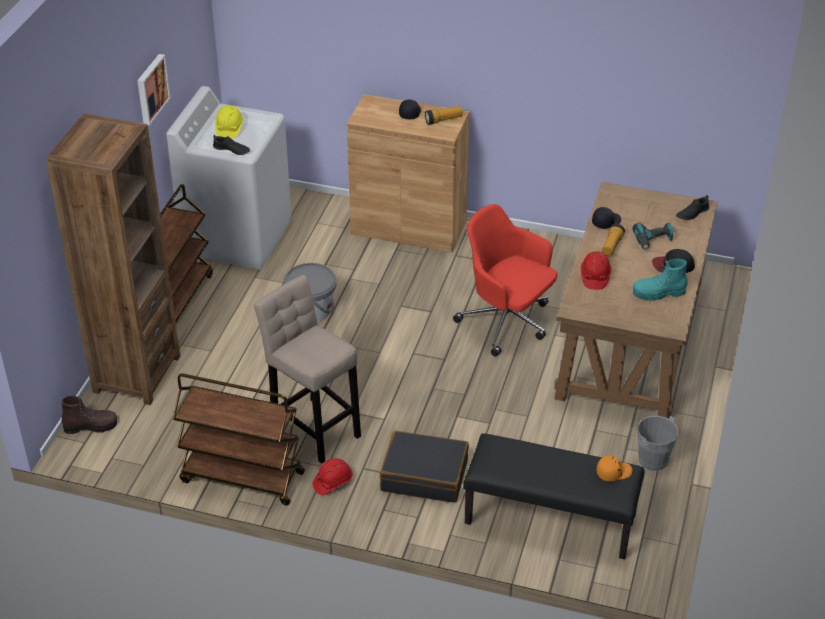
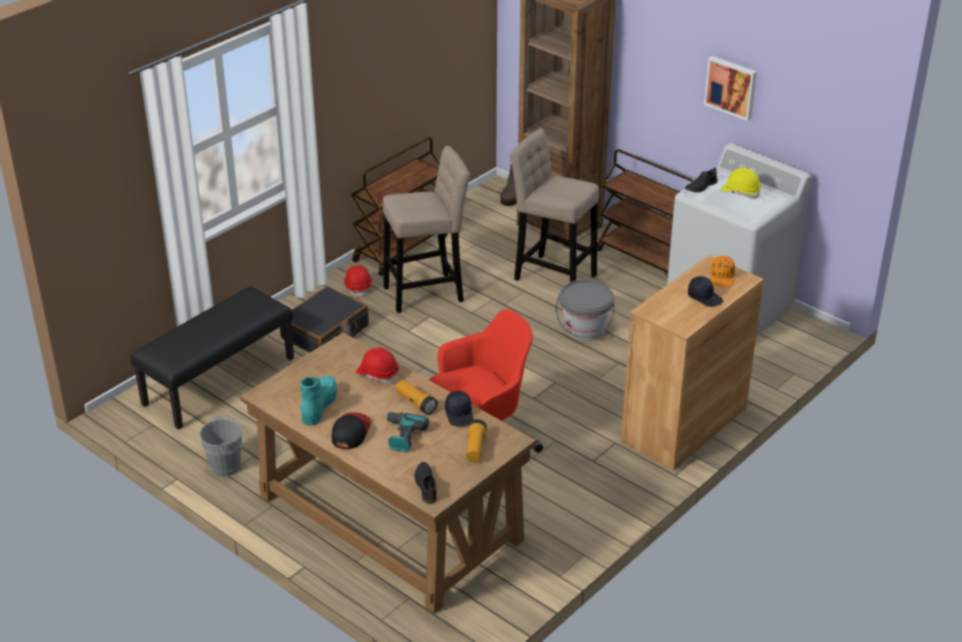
camera: 115 degrees right, 5 degrees down
(235, 353) = (551, 275): none -> beige stool
(443, 120) = (677, 315): flashlight -> flashlight (475, 448)
(613, 472) = (176, 353): orange cap -> orange cap (722, 277)

